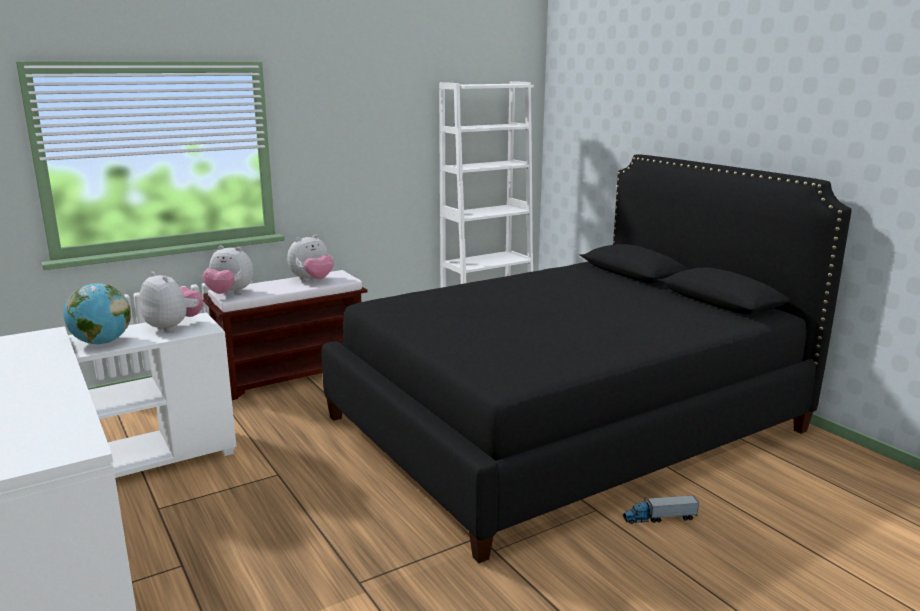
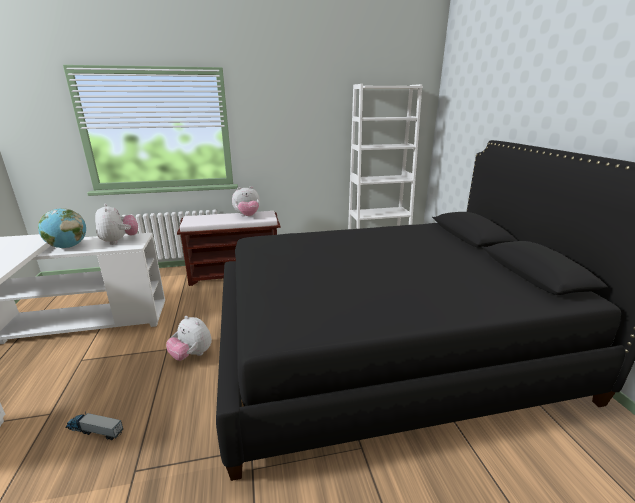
camera: 20 degrees right, 5 degrees up
(229, 294) = (191, 220): plush toy -> plush toy (192, 355)
(659, 518) = (413, 476): toy truck -> toy truck (95, 430)

